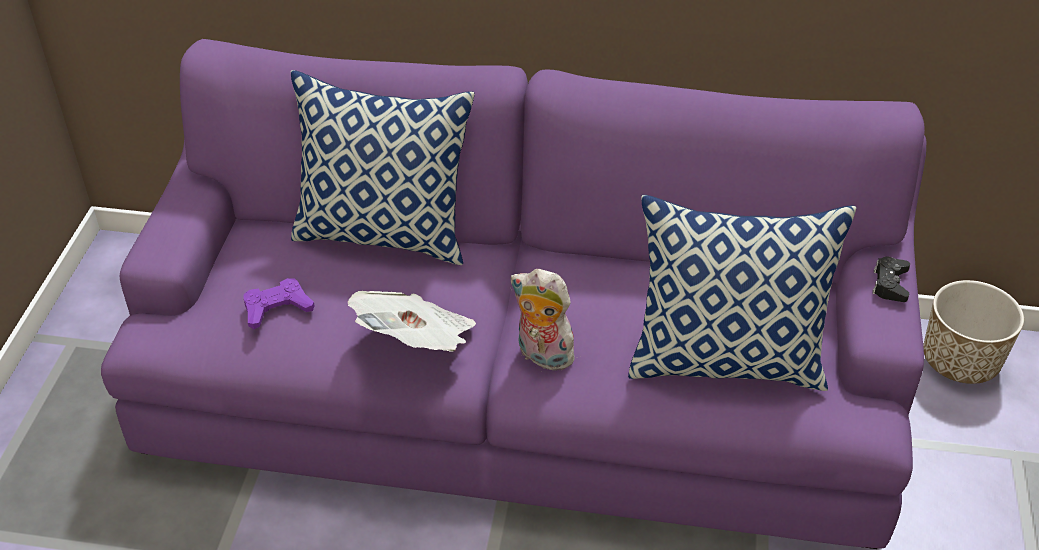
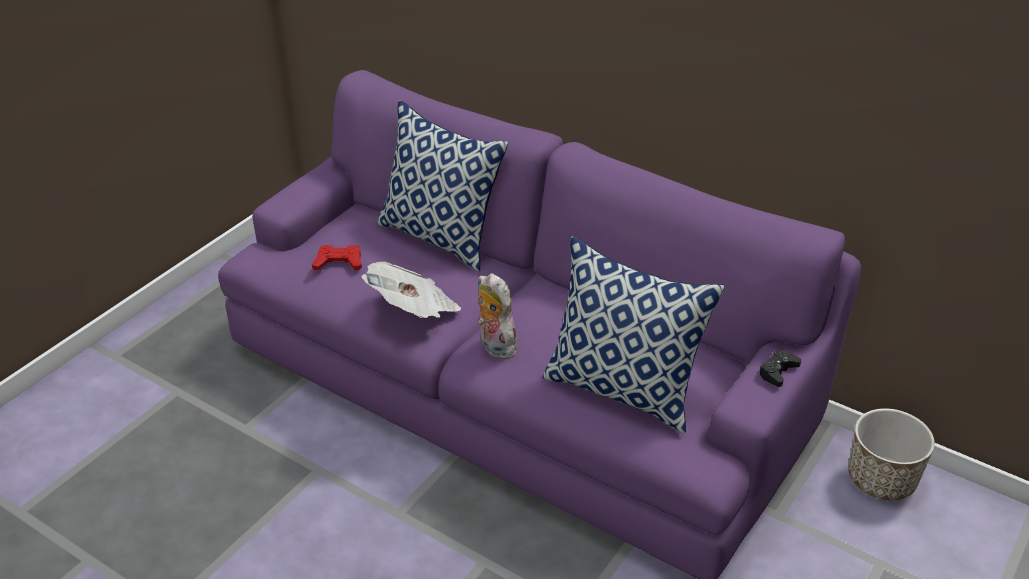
camera: 25 degrees right, 5 degrees down
(277, 308) = (339, 262): purple game controller -> red game controller

